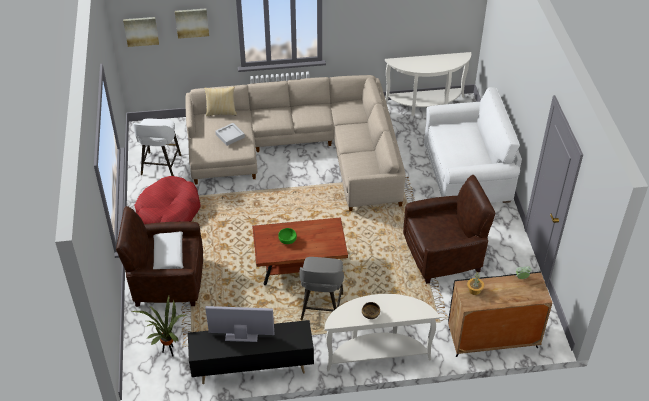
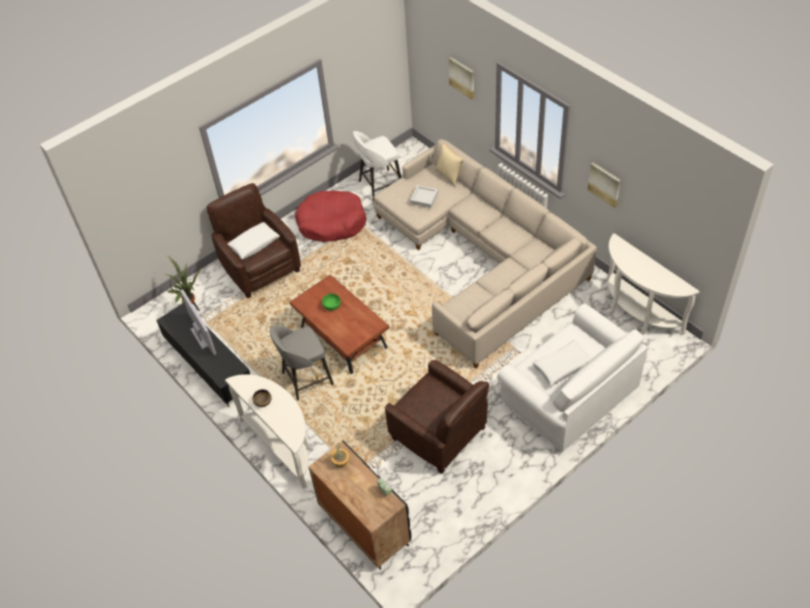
camera: 60 degrees right, 5 degrees up
(141, 31) = (426, 59): picture -> picture (604, 184)
(466, 147) = (562, 366): none -> white pillow

